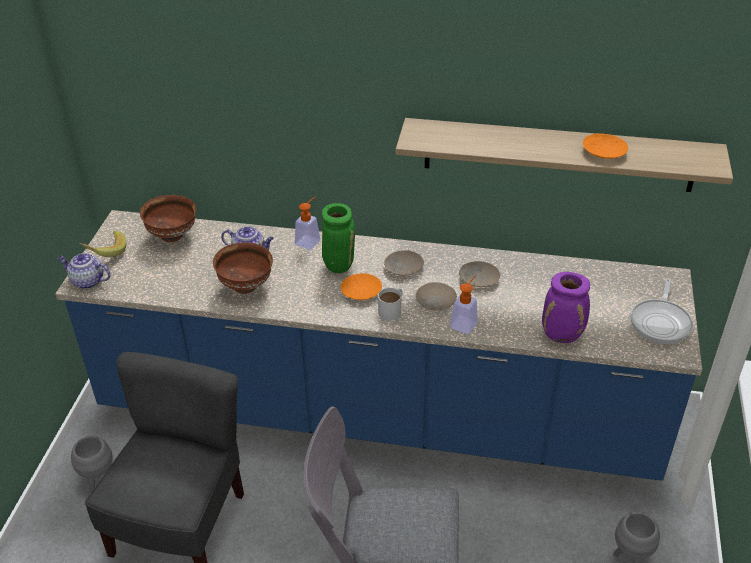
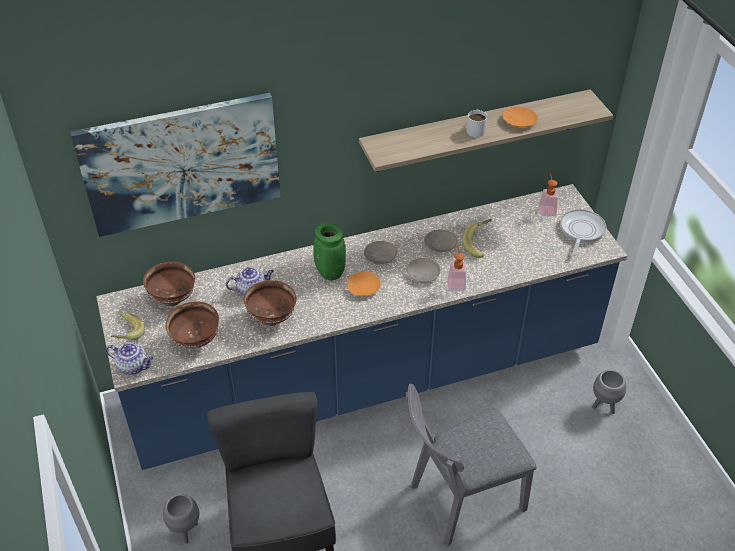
camera: 30 degrees left, 5 degrees up
(87, 281) = (134, 366): teapot -> teapot turned 150 degrees counterclockwise
(159, 280) = (196, 341): none -> brown bowl
(202, 87) = (181, 164): none -> picture
(310, 240) = (290, 260): soap dispenser -> soap dispenser (546, 209)
(392, 309) = (398, 293): white mug -> white mug (476, 128)
(524, 294) = (479, 244): none -> banana
(562, 335) = (527, 266): purple vase -> none
(660, 322) = (581, 231): frying pan -> frying pan turned 150 degrees counterclockwise

